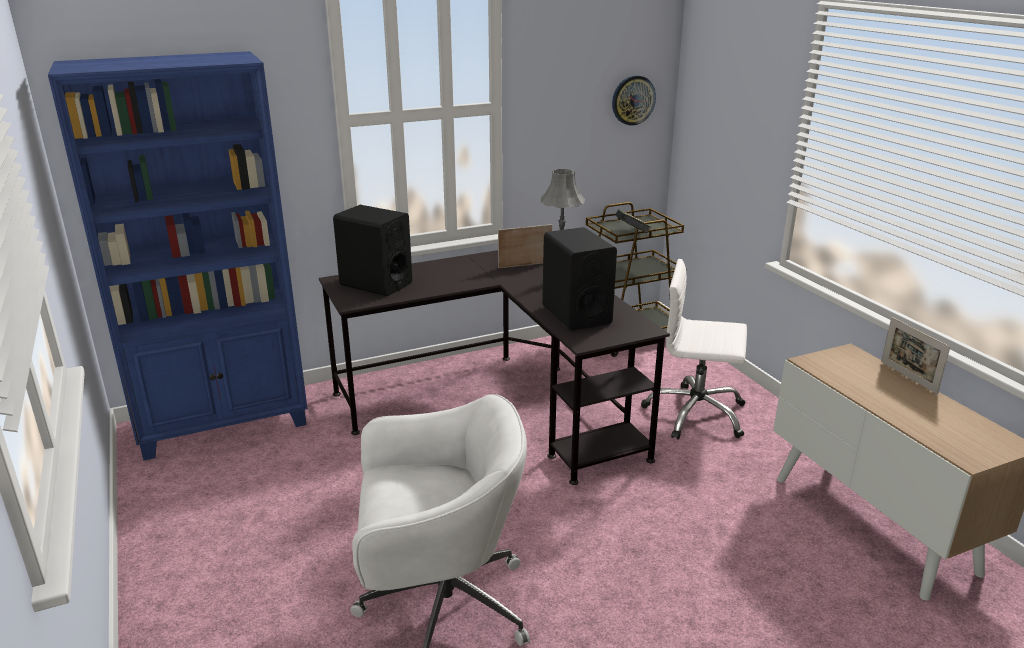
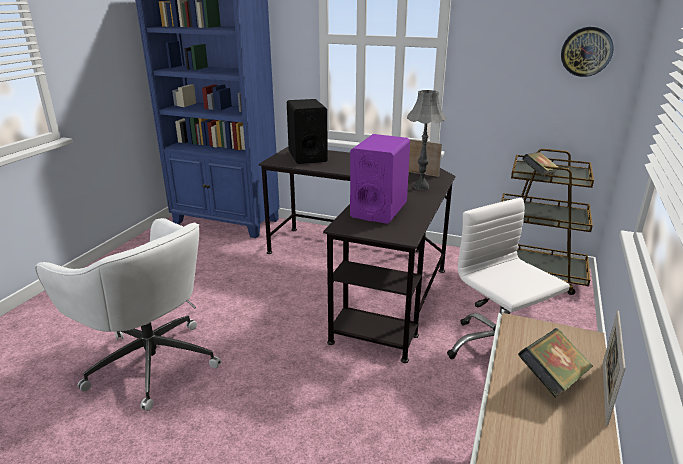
camera: 45 degrees right, 0 degrees up
(576, 314) = (379, 210): black speaker -> purple speaker
(880, 385) = (552, 379): none -> book

